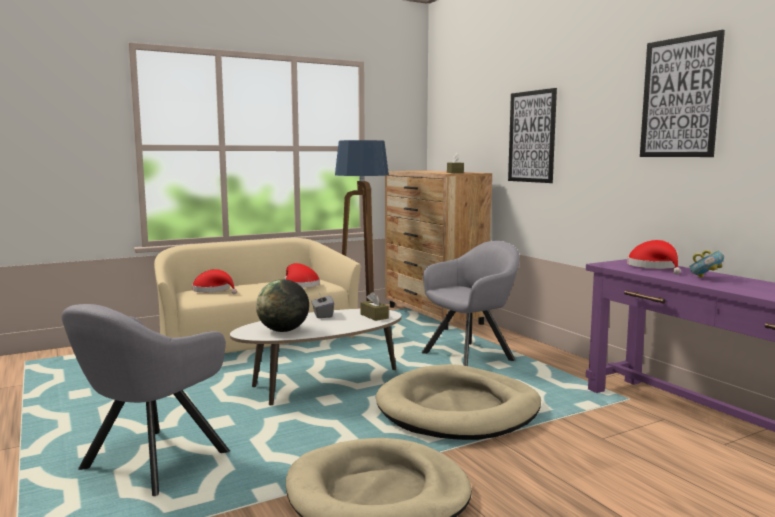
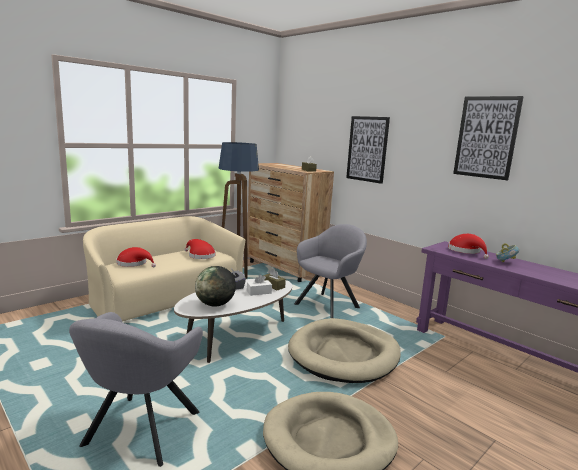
camera: 15 degrees left, 5 degrees up
(349, 321) = (259, 292): none -> white tissue box

